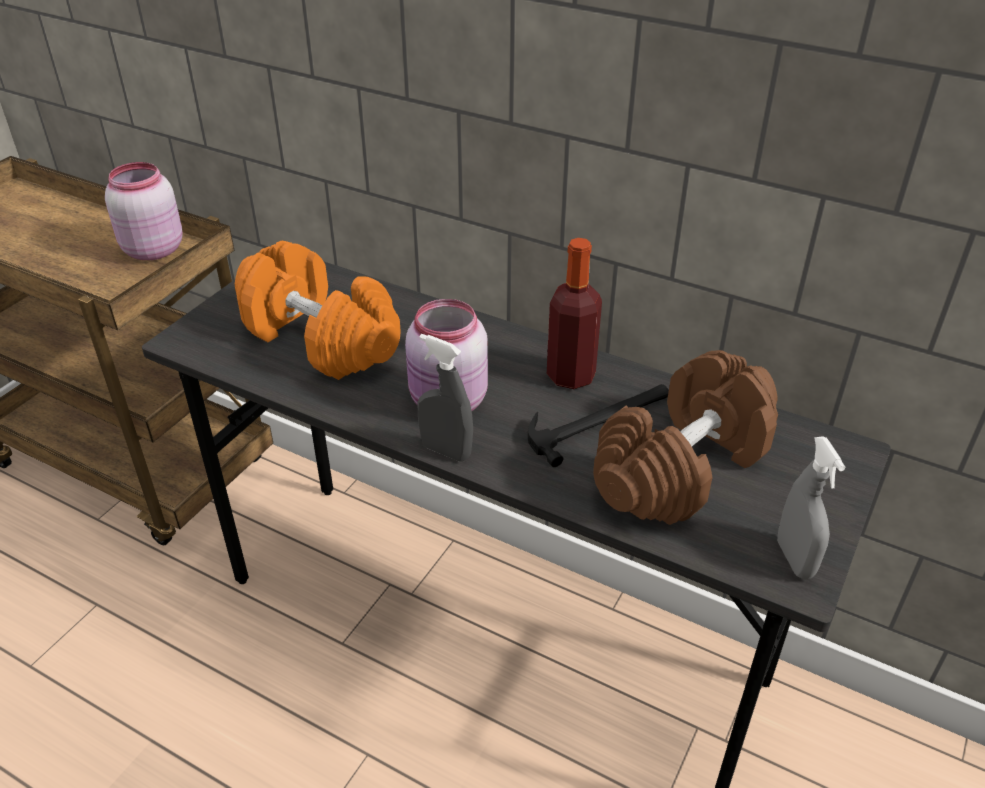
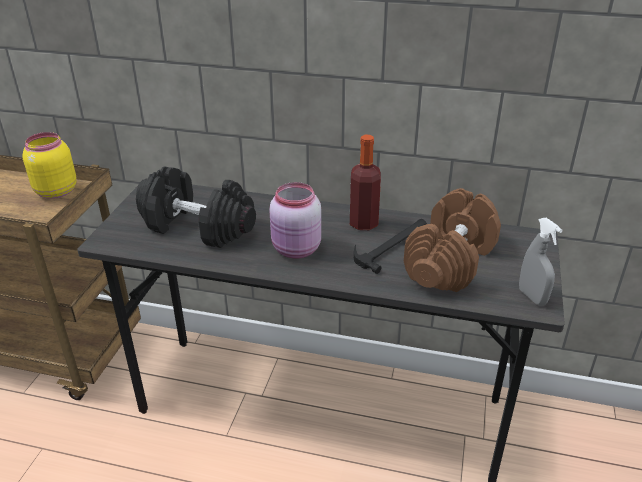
camera: 15 degrees left, 5 degrees down
(152, 250) = (55, 191): pink jar -> yellow jar
(322, 339) = (198, 226): orange dumbbell -> black dumbbell
(446, 451) = (307, 276): grey spray bottle -> none

